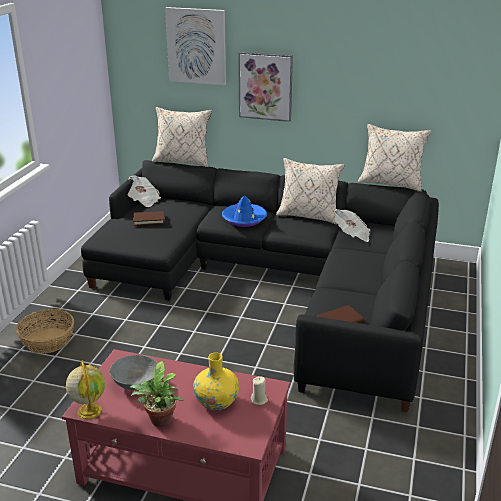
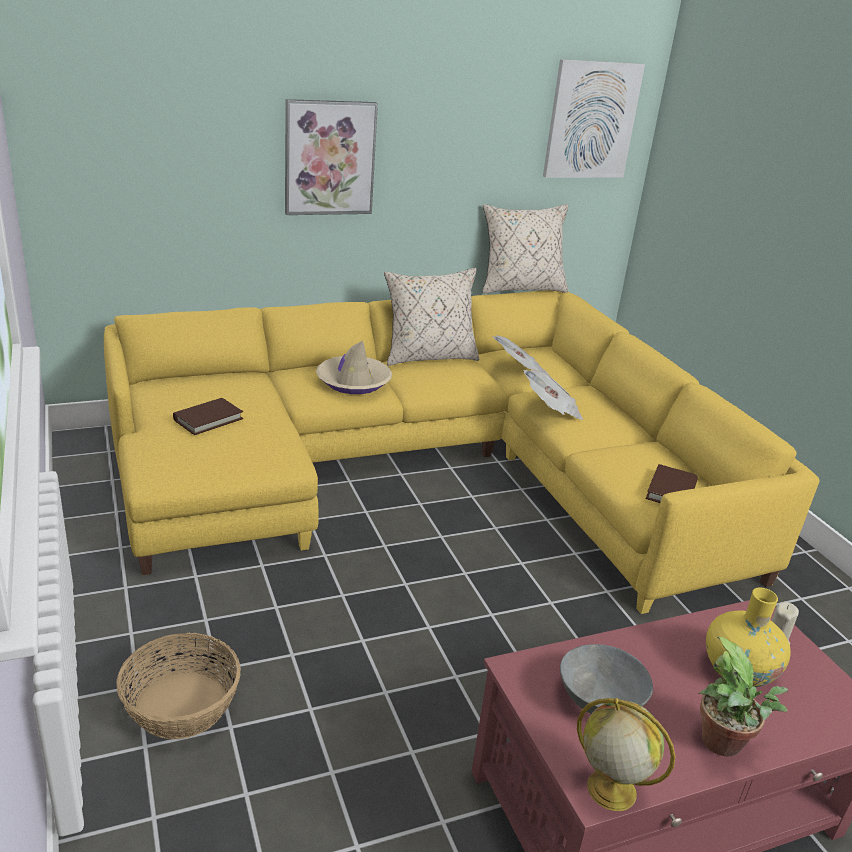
camera: 40 degrees left, 0 degrees up
(143, 200) = (148, 388): newspaper -> newspaper (551, 410)
(182, 161) = (190, 306): beige pillow -> none
(196, 46) = (204, 92): picture -> picture (591, 120)
(244, 219) = (353, 382): blue hat -> beige hat
(279, 283) = (430, 469): black sofa -> yellow sofa

